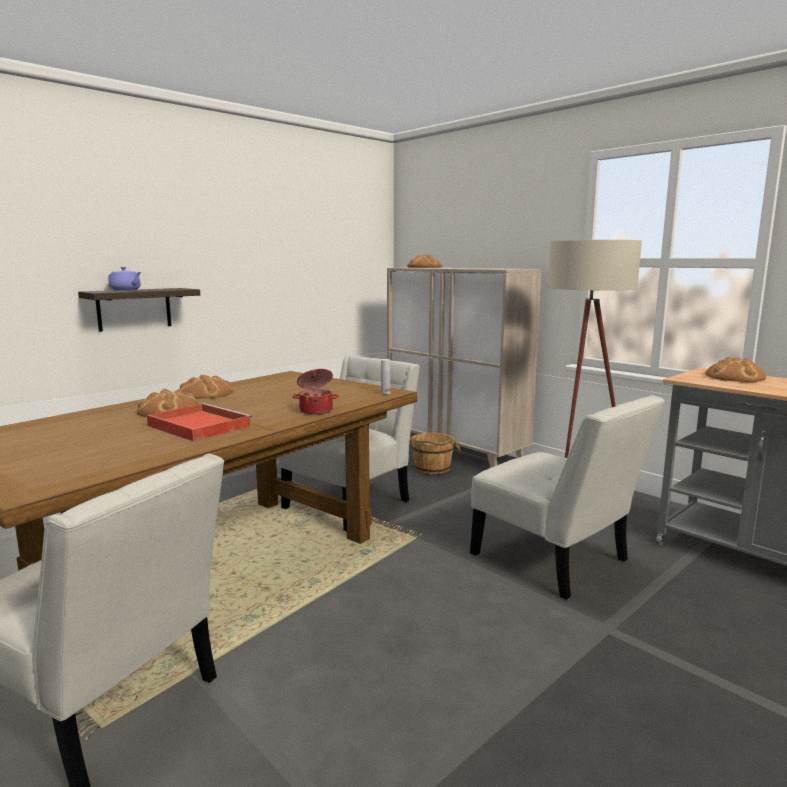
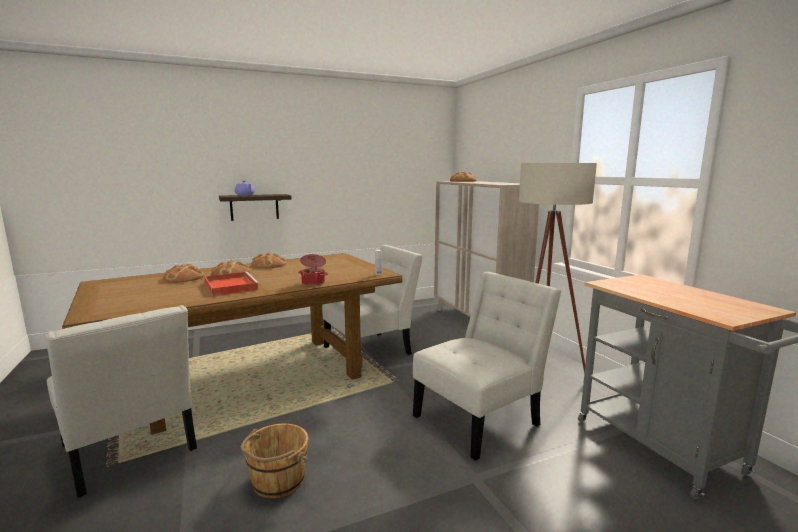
camera: 20 degrees right, 0 degrees up
(432, 468) = (448, 333): brown bucket -> brown bucket (277, 481)
(555, 561) = (481, 418): white chair -> white chair turned 105 degrees counterclockwise
(734, 377) = (657, 285): bread -> bread (184, 278)

